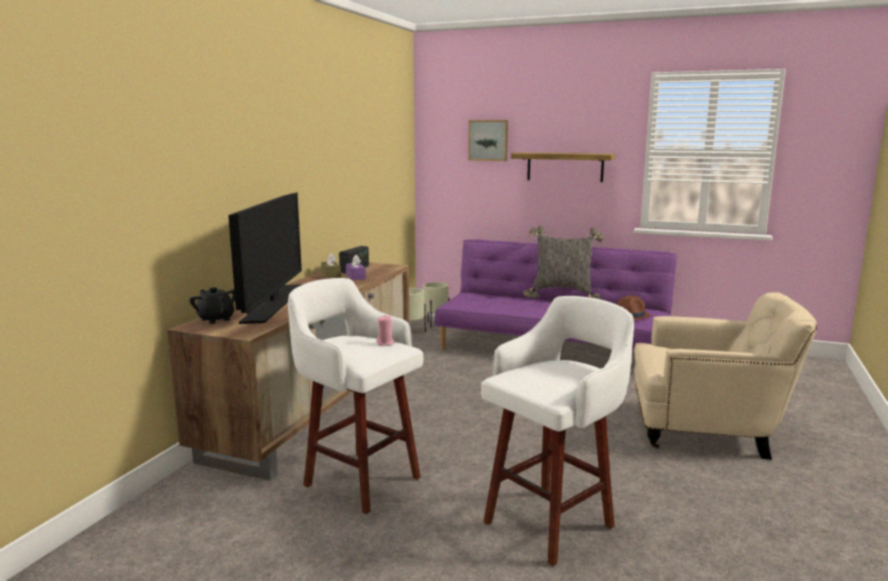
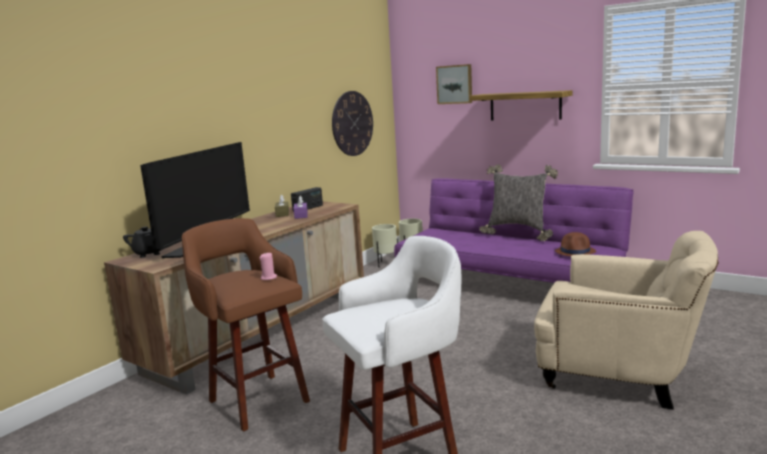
camera: 15 degrees right, 0 degrees up
(359, 480) = (257, 399): white stool -> brown stool
(382, 176) = (352, 123): none -> wall clock

